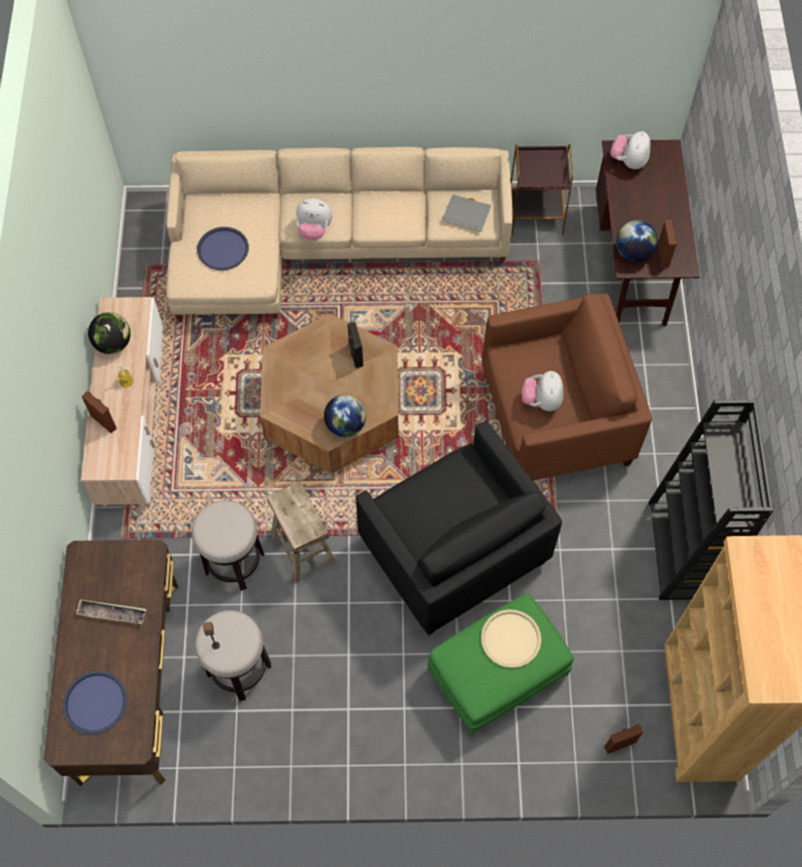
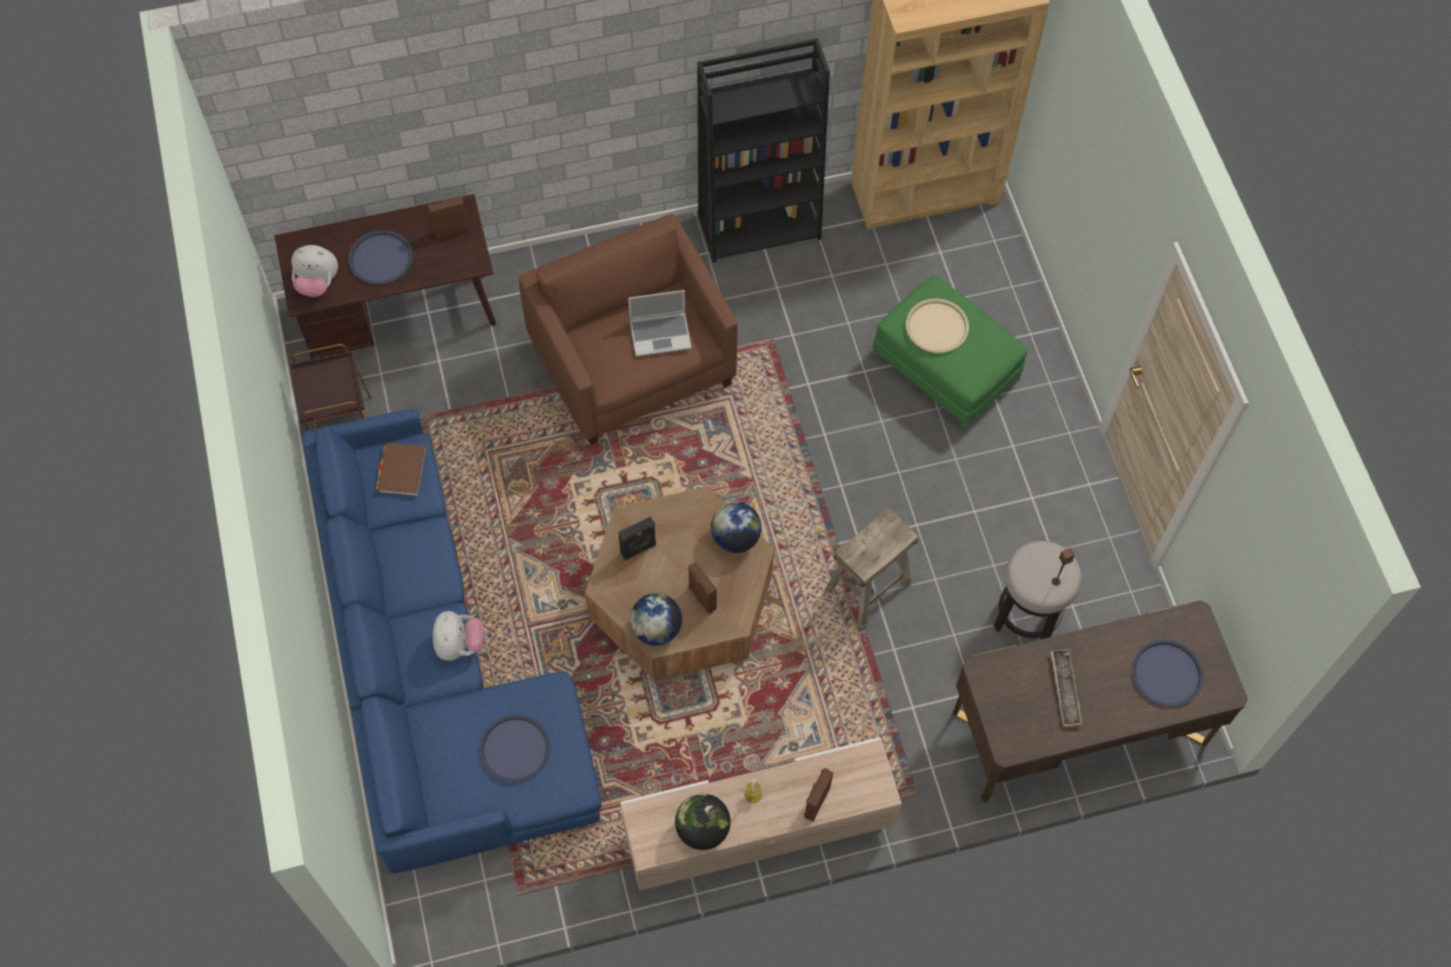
camera: 105 degrees left, 0 degrees up
(234, 562) = (907, 656): stool -> none
(322, 243) = (436, 673): beige sofa -> blue sofa
(453, 551) = (824, 435): black armchair -> none
(466, 214) = (402, 470): grey book -> brown book
(542, 401) = (661, 334): plush toy -> laptop
(619, 743) = (980, 253): brown speaker -> brown speaker (701, 598)
(633, 252) = (453, 260): globe -> globe (656, 629)
(645, 204) = (381, 258): none -> blue tray

